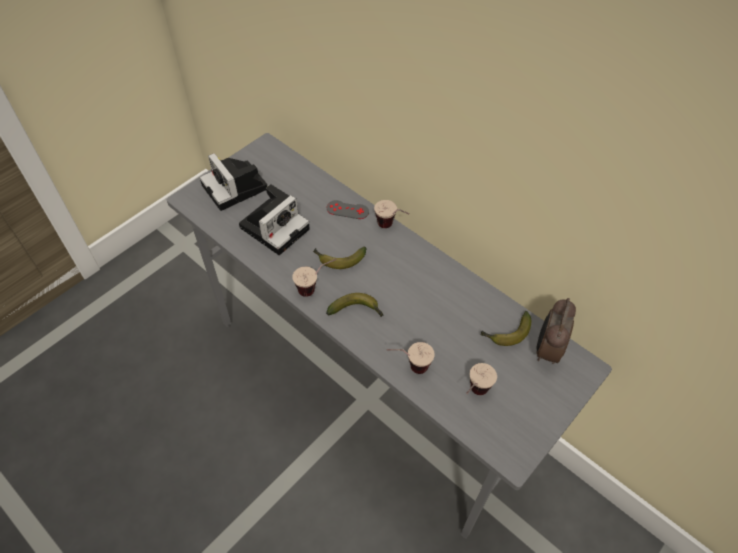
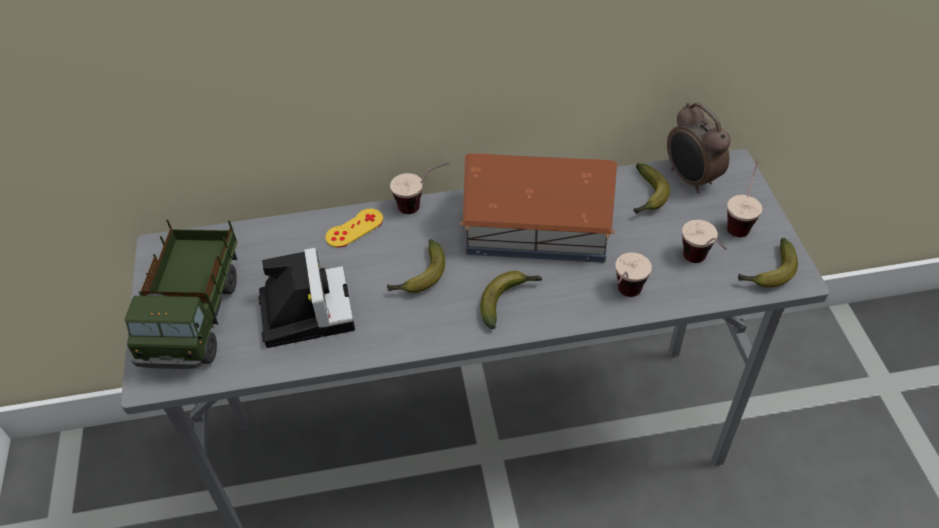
camera: 50 degrees left, 5 degrees down
(236, 188) = (196, 316): camera -> toy truck
(316, 288) = (440, 320): cup -> cup (740, 220)
(347, 210) = (354, 228): grey game controller -> yellow game controller
(427, 289) = (535, 225): none -> toy house
(502, 439) = (768, 273): none -> banana

